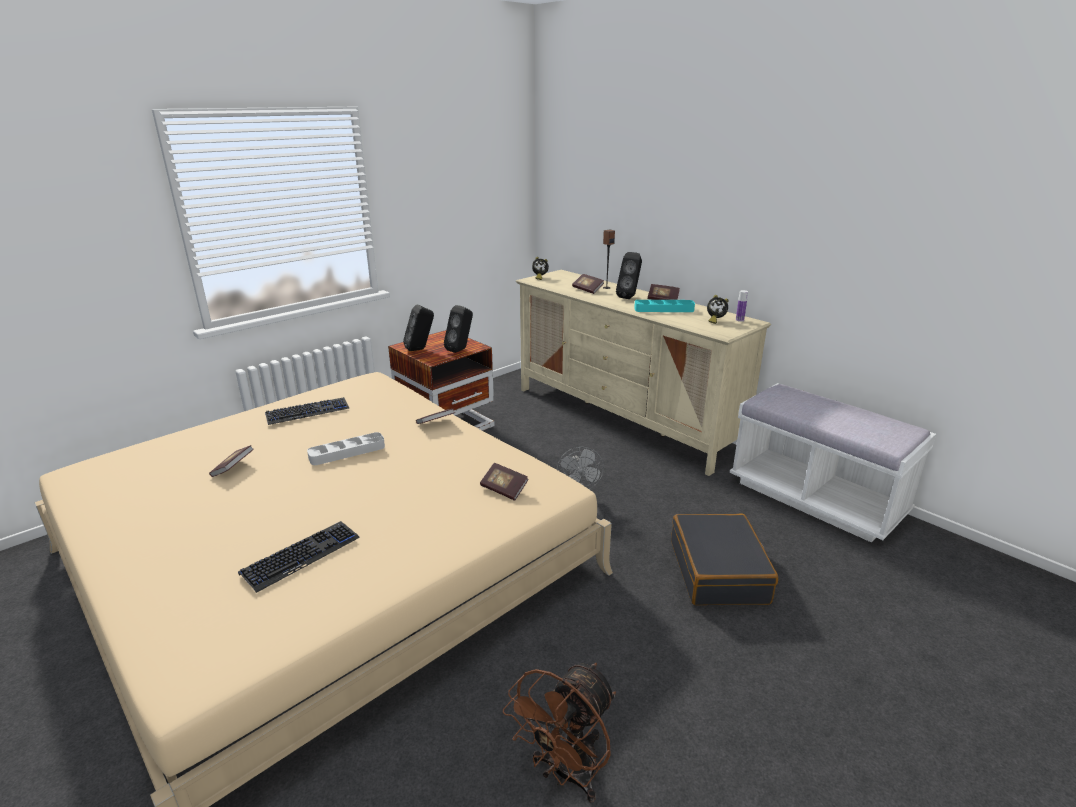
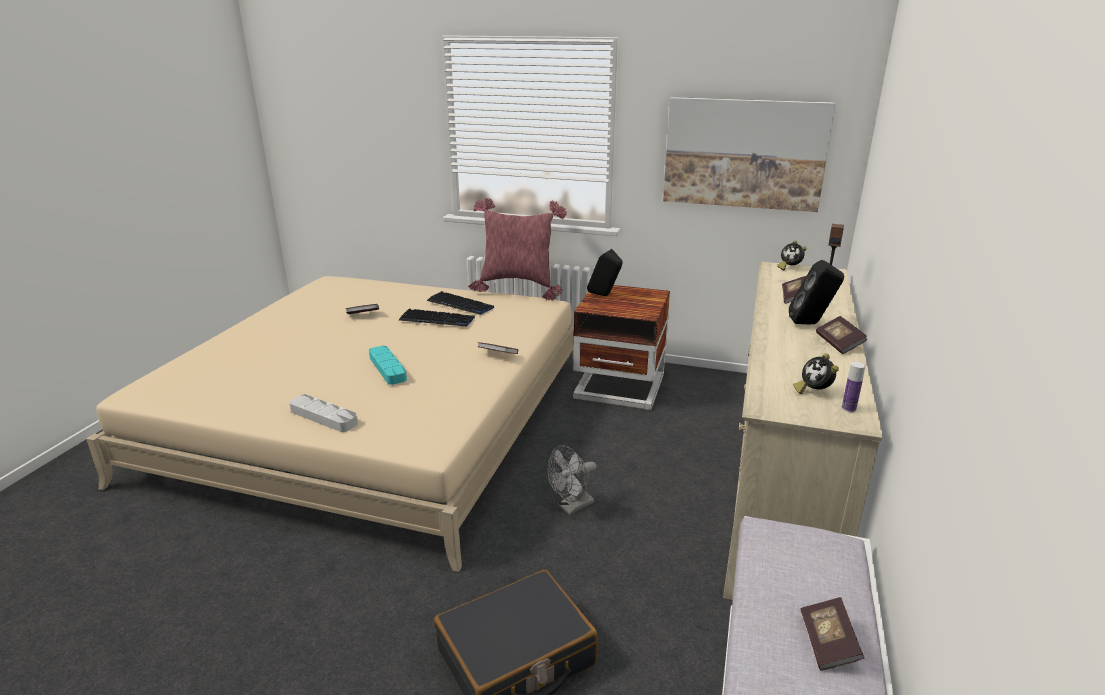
camera: 60 degrees right, 0 degrees up
(301, 556) = (268, 376): keyboard -> keyboard (437, 319)
(324, 383) = (518, 292): none -> red pillow
(347, 452) = (414, 340): grey tray -> grey tray (324, 417)
(461, 350) = (628, 310): black speaker -> none
(467, 201) = (744, 153): none -> picture
(504, 489) = (408, 421): book -> book (828, 643)
(566, 774) = (190, 624): brown fan -> none
(664, 309) = (800, 351): turquoise tray -> turquoise tray (387, 368)

